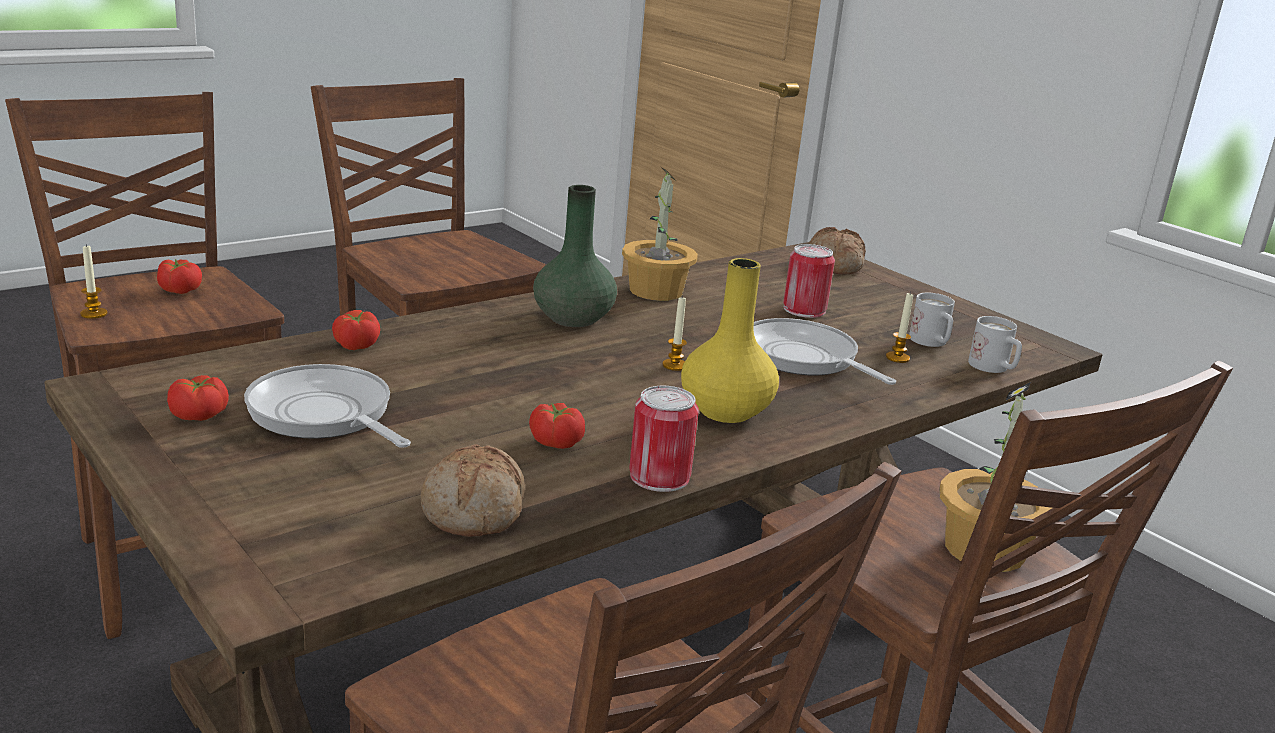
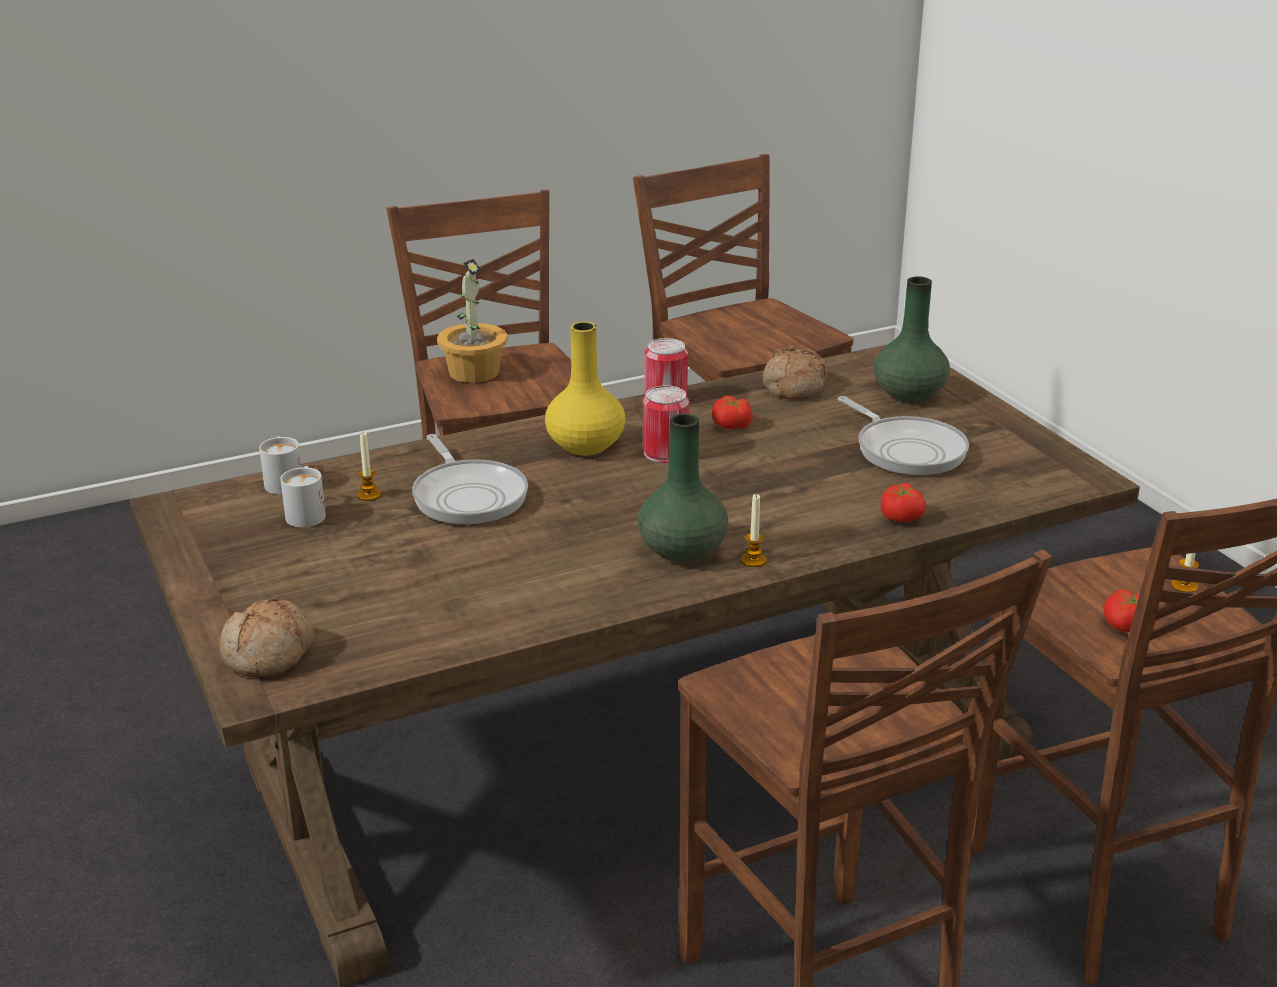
camera: 165 degrees left, 5 degrees up
(199, 416) = (998, 451): tomato -> none
(288, 504) = (908, 394): none -> green vase
(655, 291) = (566, 596): potted plant -> none
(674, 365) = (603, 490): candle -> candle (753, 560)
(804, 309) = (402, 563): can -> can (665, 452)

